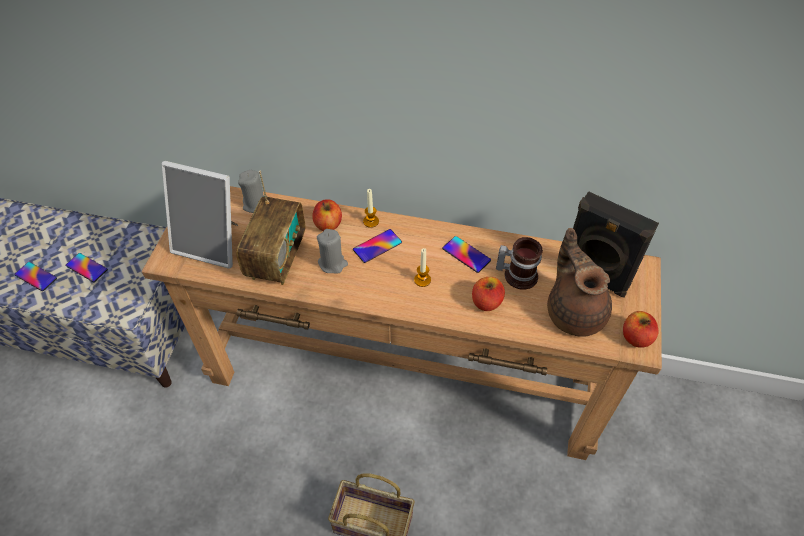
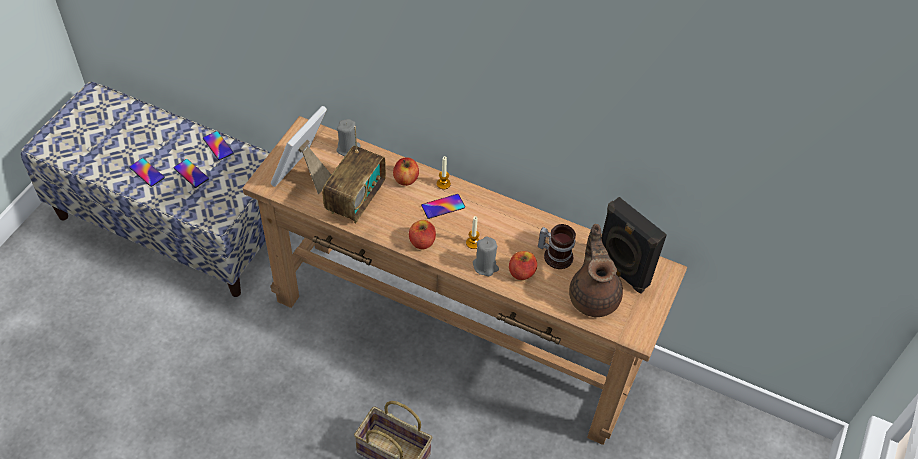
camera: 10 degrees right, 0 degrees up
(212, 243) = (304, 176): picture frame -> picture frame turned 90 degrees clockwise
(332, 263) = (401, 213): grey candle -> grey candle (485, 266)
(466, 254) = (517, 229): phone -> phone (218, 146)
(635, 337) = (638, 327): apple -> apple (422, 242)

